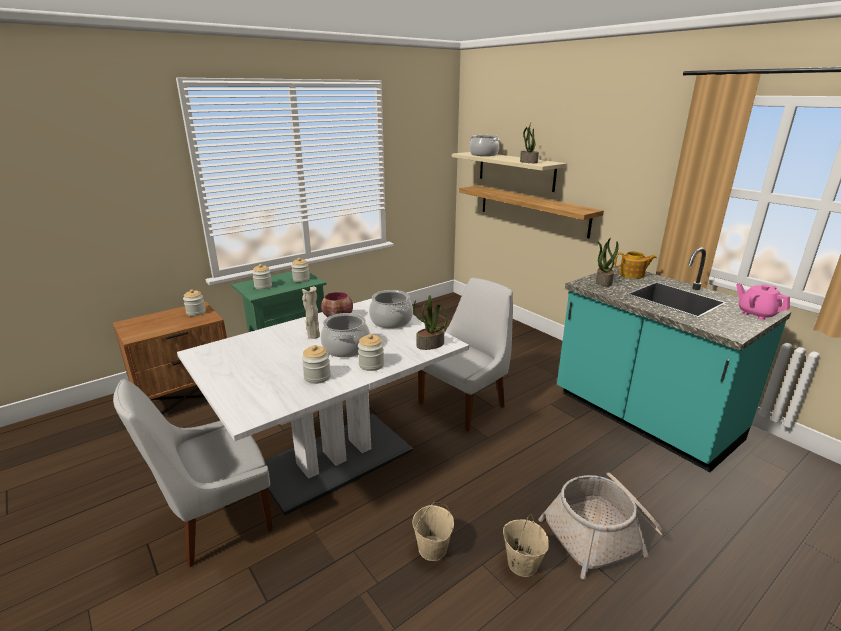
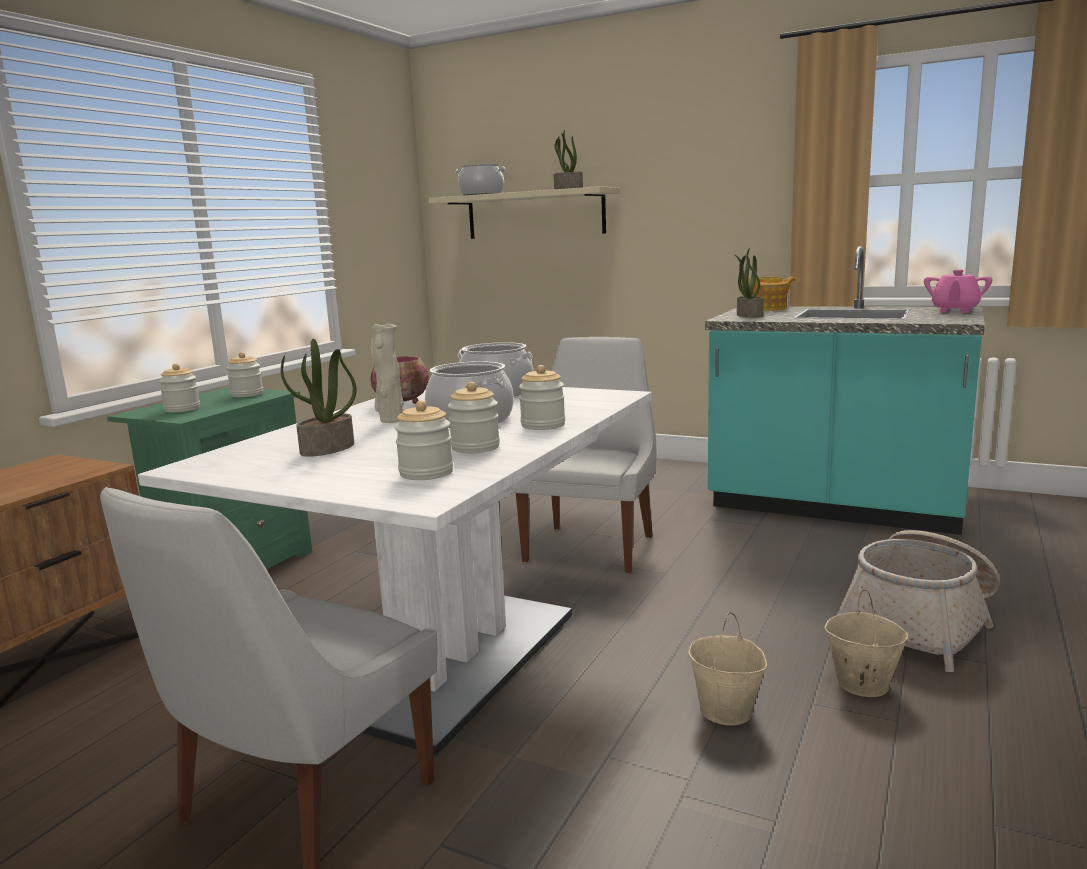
camera: 25 degrees left, 10 degrees down
(196, 312) = (57, 467): jar -> jar (426, 473)
(430, 345) = (598, 399): potted plant -> potted plant (327, 449)
(532, 210) = (572, 268): shelf -> none
(756, 314) = (954, 311): pink teapot -> pink teapot turned 90 degrees counterclockwise

